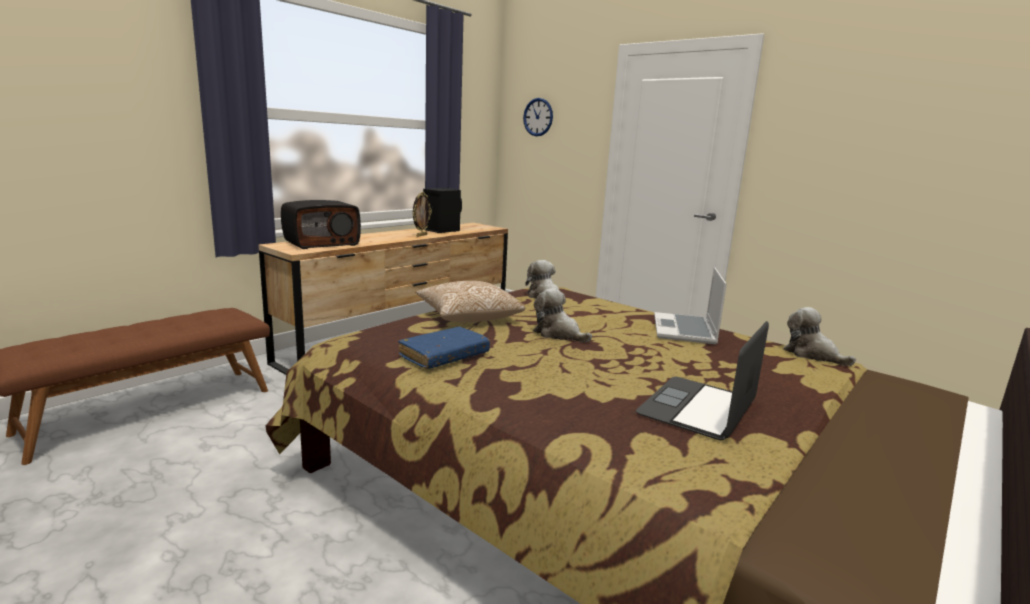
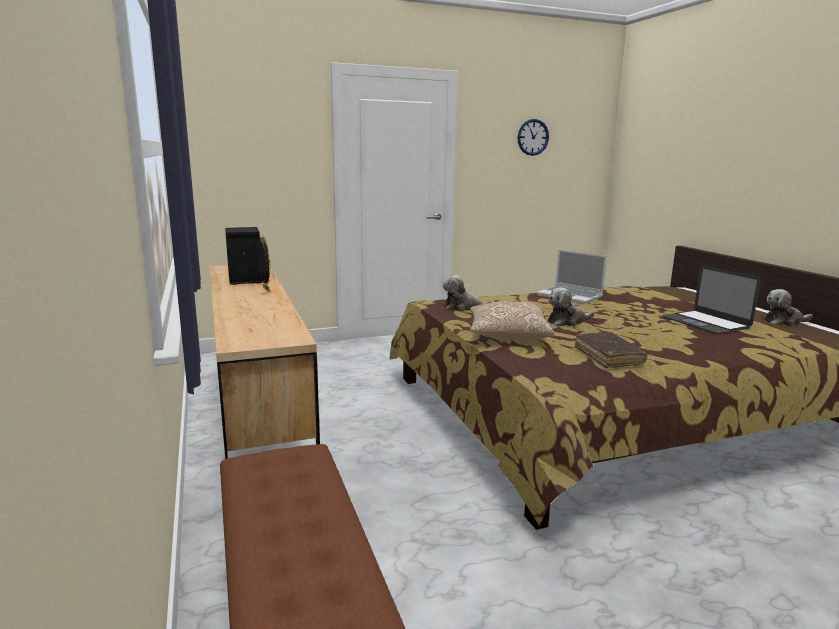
camera: 60 degrees left, 0 degrees up
(322, 243) = (257, 326): radio -> none
(444, 356) = (608, 356): blue book -> brown book
(538, 117) = (235, 132): wall clock -> wall clock (533, 137)
(812, 355) = (622, 287): plush toy -> plush toy (784, 322)

